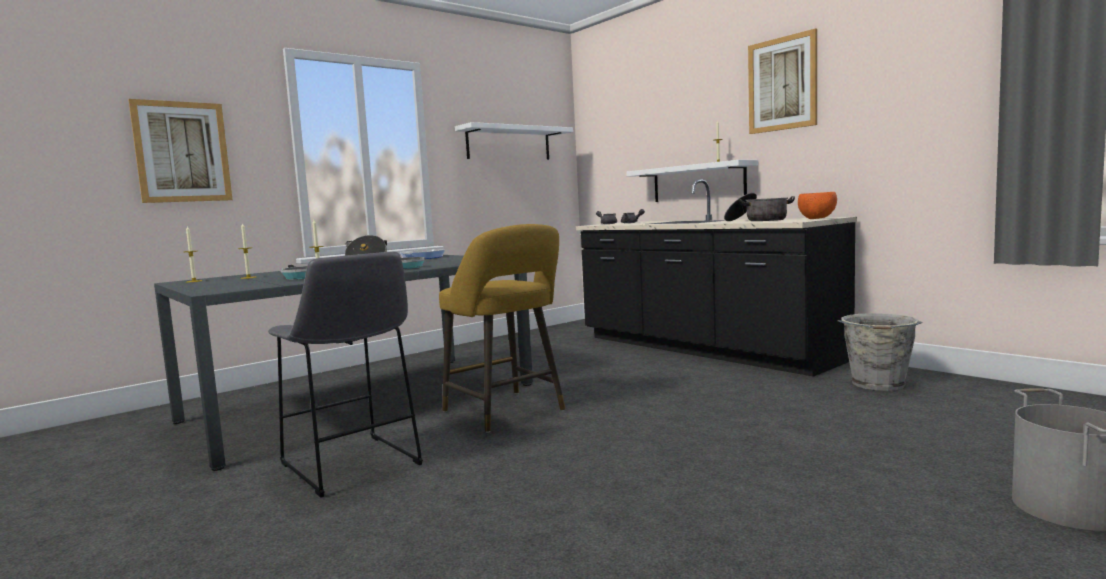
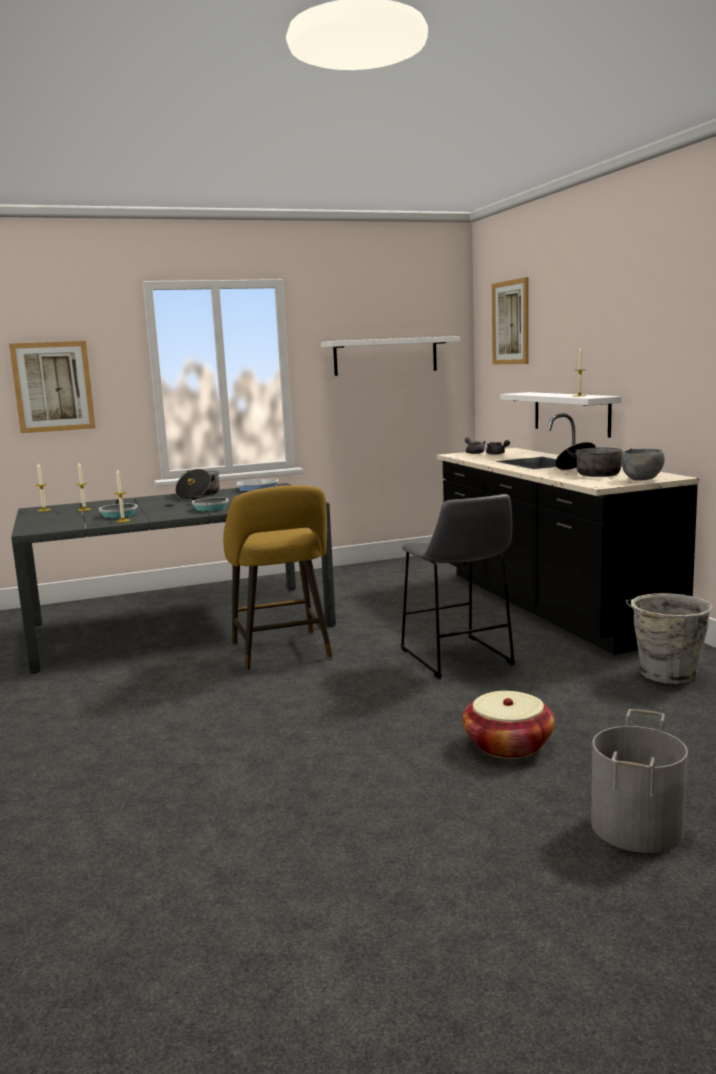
camera: 20 degrees right, 5 degrees up
(352, 467) = (122, 685): grey stool -> grey stool (458, 659)
(782, 84) = (644, 311): picture -> picture (510, 322)
(817, 219) = (642, 480): orange bowl -> grey bowl
(841, 458) = (508, 745): none -> basket

